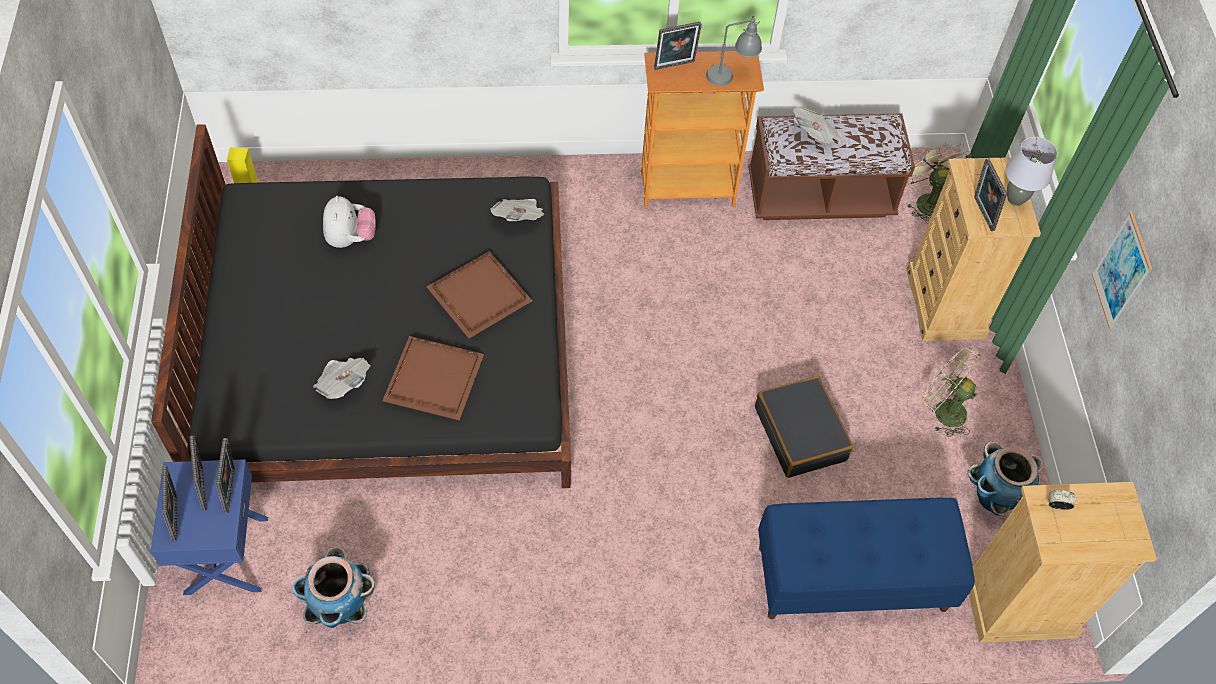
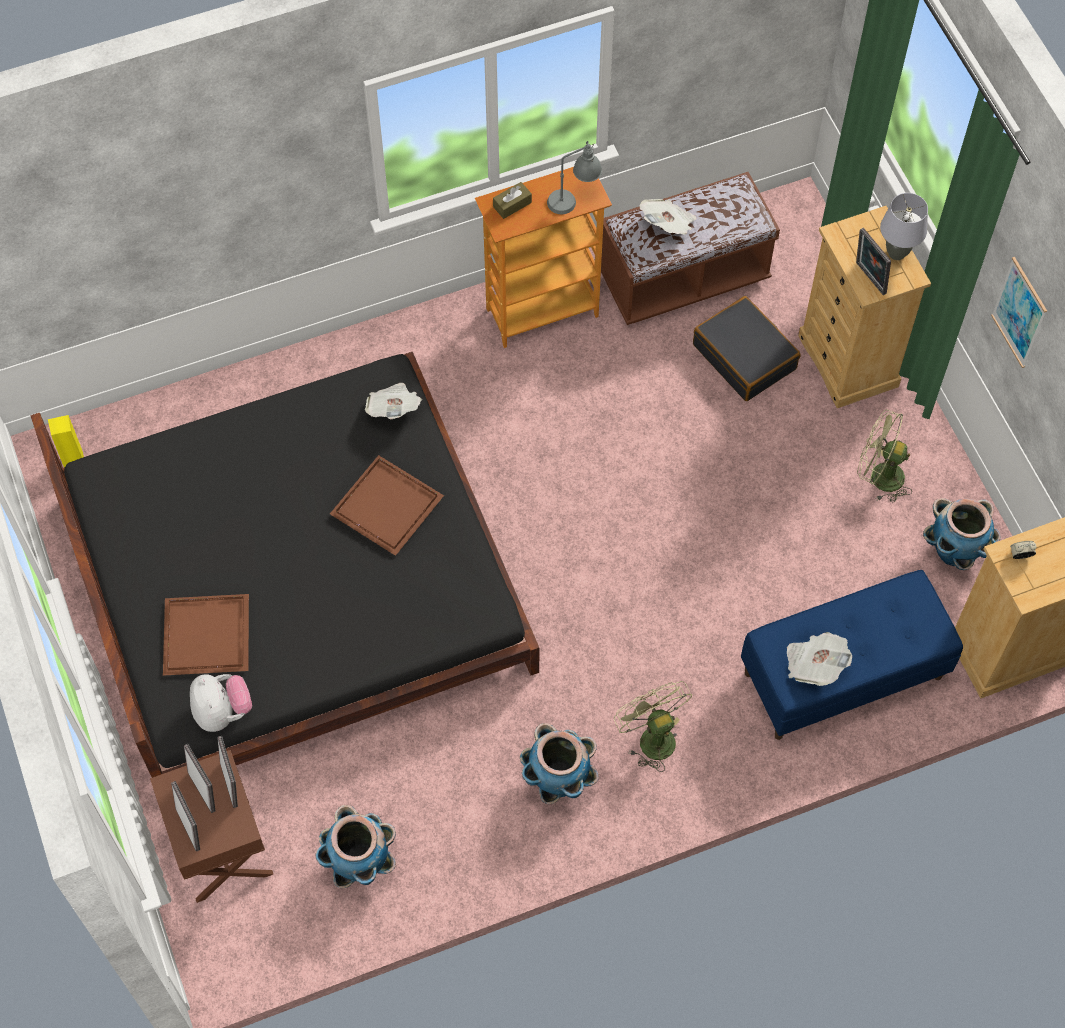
camera: 15 degrees left, 5 degrees up
(224, 555) = (220, 850): blue nightstand -> brown nightstand
(343, 384) = (287, 642): newspaper -> newspaper (814, 664)
(351, 238) = (227, 485): plush toy -> plush toy (222, 712)
(432, 380) = (375, 610): brown tray -> brown tray (205, 637)
(551, 590) = (558, 780): none -> planter
(675, 66) = (512, 204): picture frame -> brown tissue box
(801, 434) = (747, 545): black suitcase -> black suitcase (745, 356)
(927, 200) = (795, 249): green fan -> green fan (651, 736)

